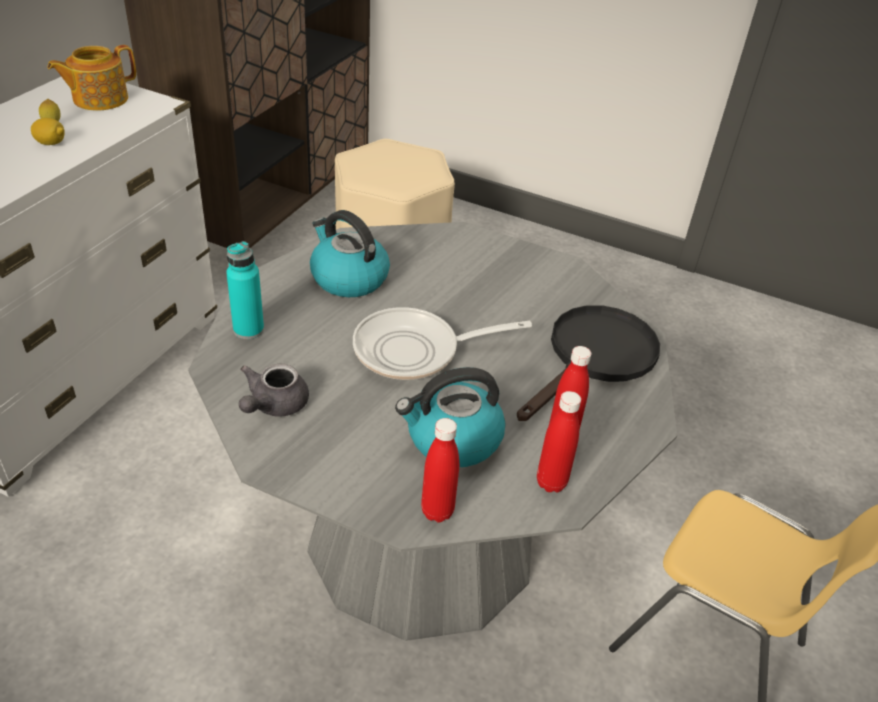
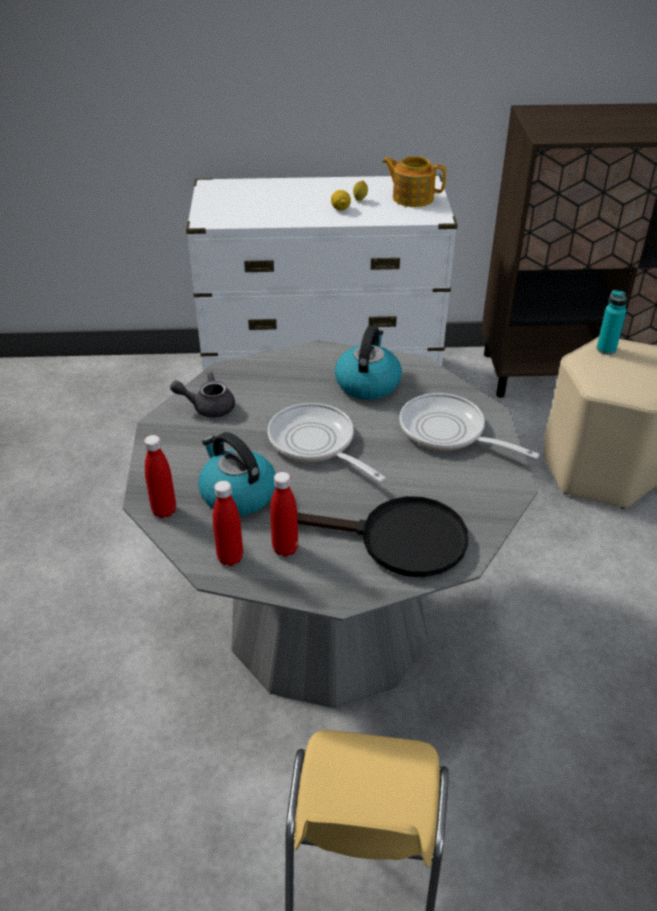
camera: 65 degrees right, 0 degrees up
(248, 330) = (270, 367): turquoise bottle -> turquoise bottle (606, 349)
(468, 266) = (448, 432): none -> frying pan

